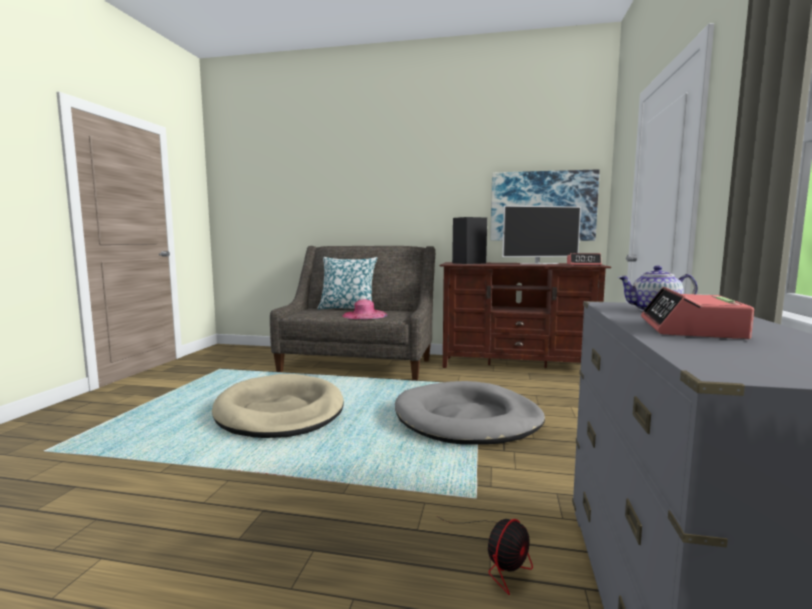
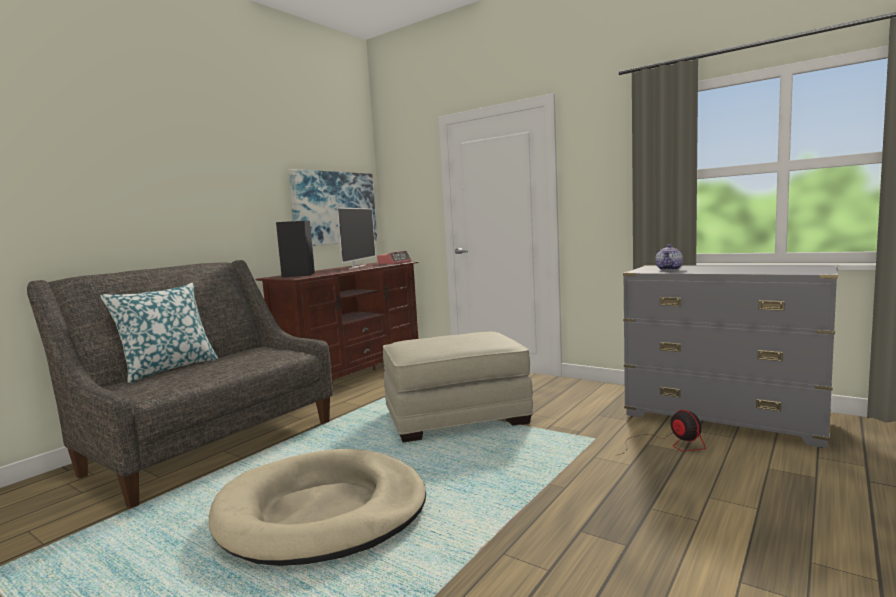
camera: 65 degrees left, 0 degrees up
(364, 315) = (241, 364): pink hat -> none
(468, 419) = (457, 417): grey dog bed -> beige ottoman
(690, 329) = (728, 270): alarm clock -> none

